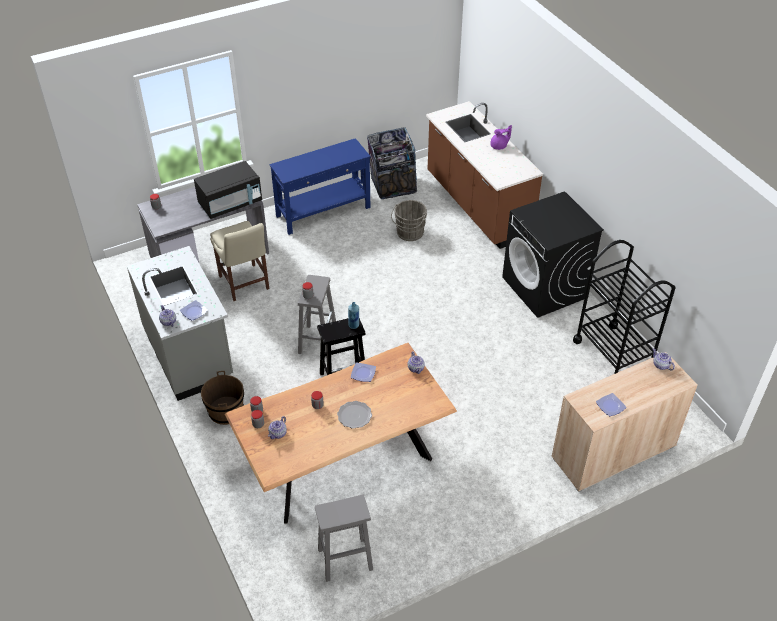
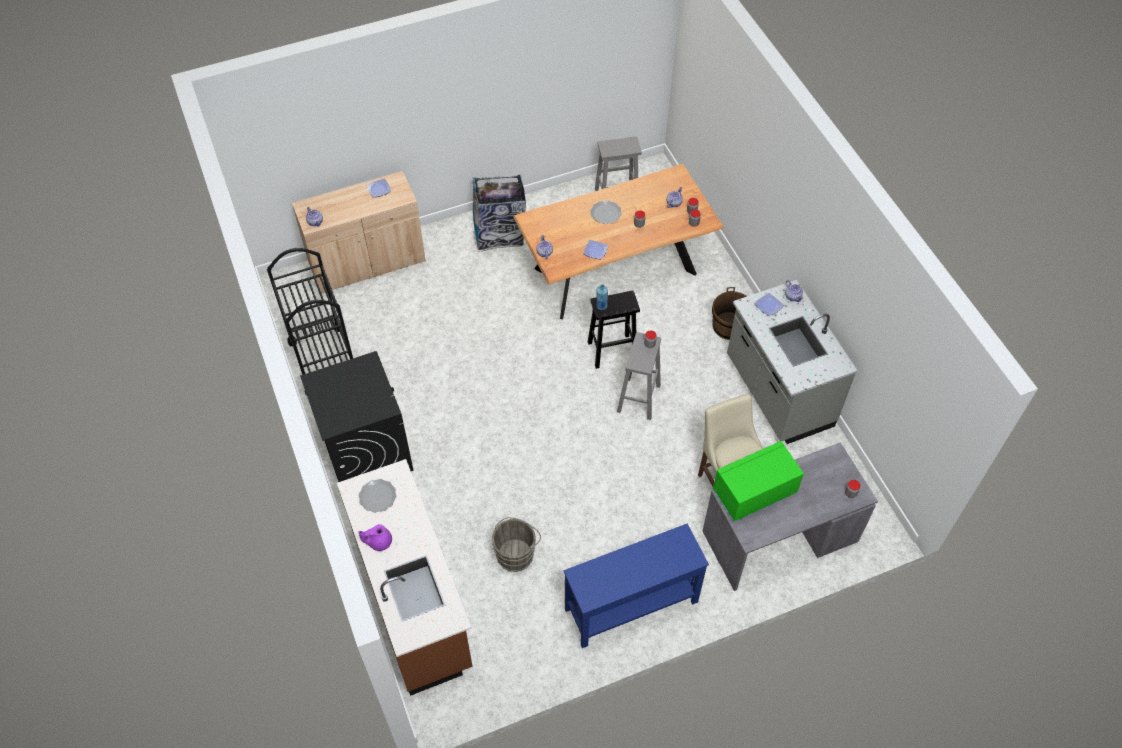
camera: 175 degrees left, 10 degrees up
(230, 203) = (754, 492): black microwave -> green microwave
(392, 186) = (528, 651): trash can -> trash can (499, 233)
(509, 167) = (377, 497): none -> plate

